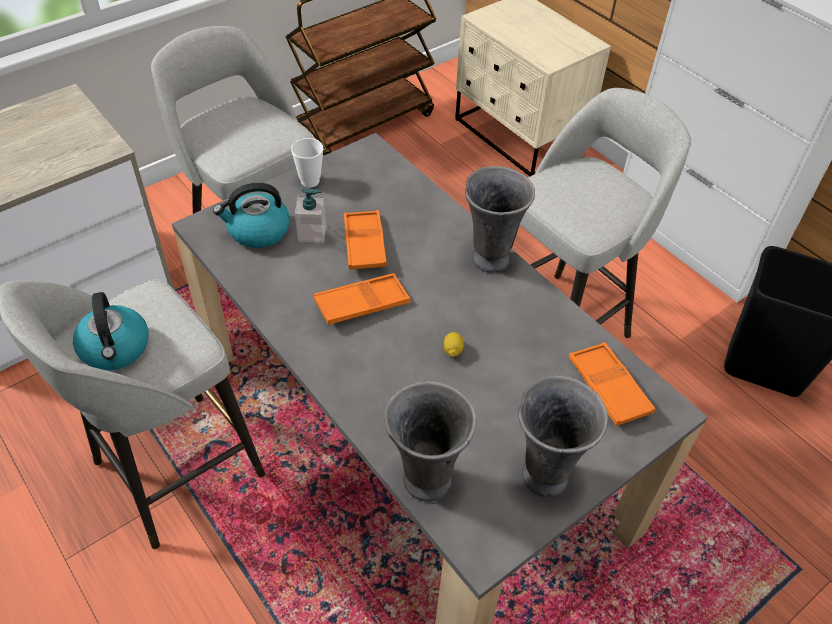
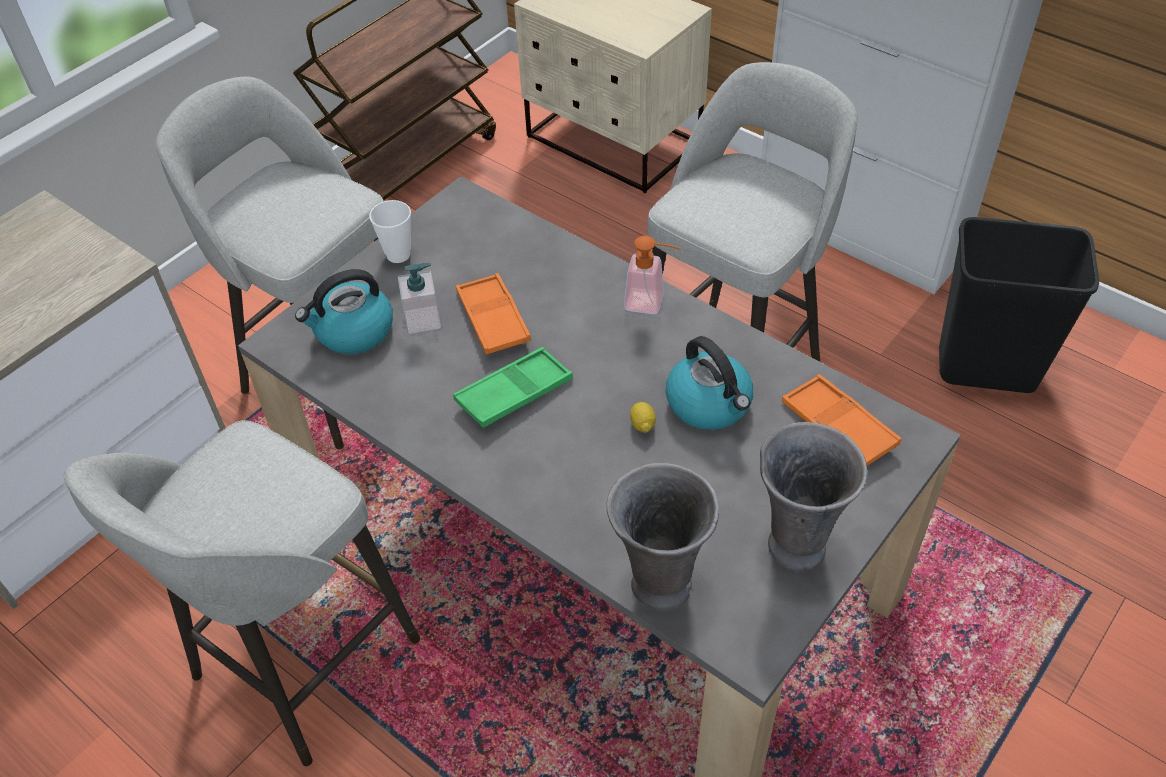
camera: 10 degrees left, 0 degrees up
(116, 349) = (222, 518): kettle -> kettle (710, 404)
(362, 303) = (514, 393): orange tray -> green tray
(490, 258) = (651, 303): grey vase -> soap dispenser

